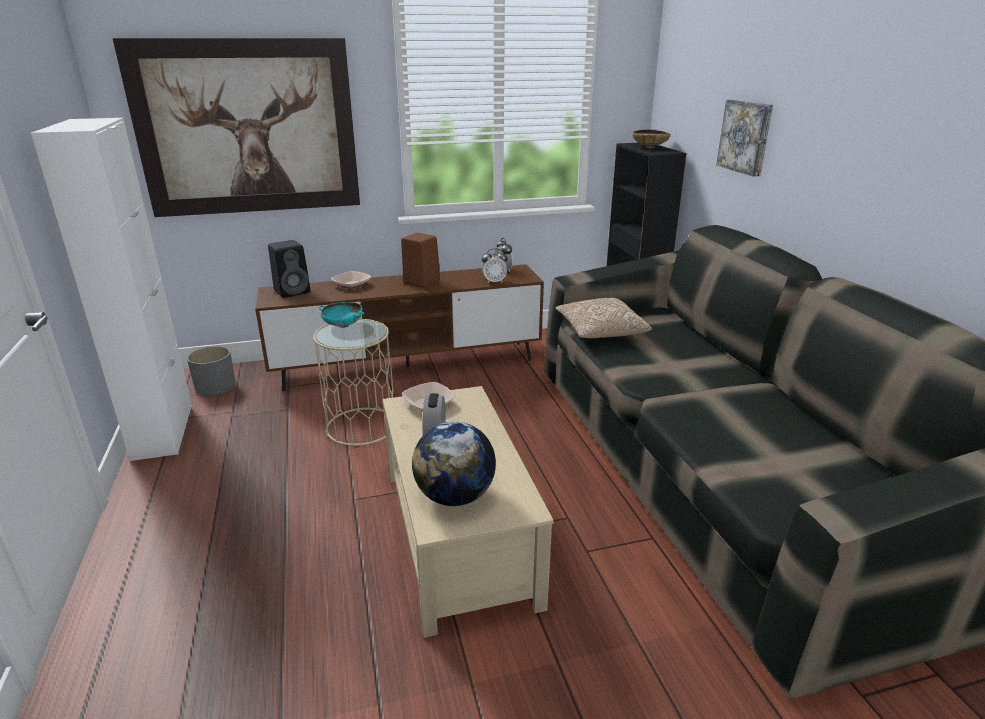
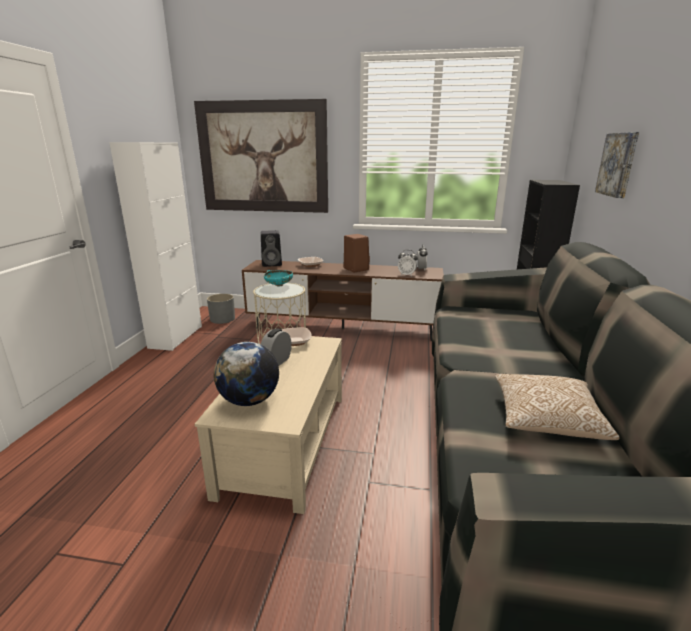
camera: 25 degrees right, 5 degrees down
(600, 332) = (462, 319): pillow -> pillow (546, 420)
(650, 147) = (553, 181): beige bowl -> none

